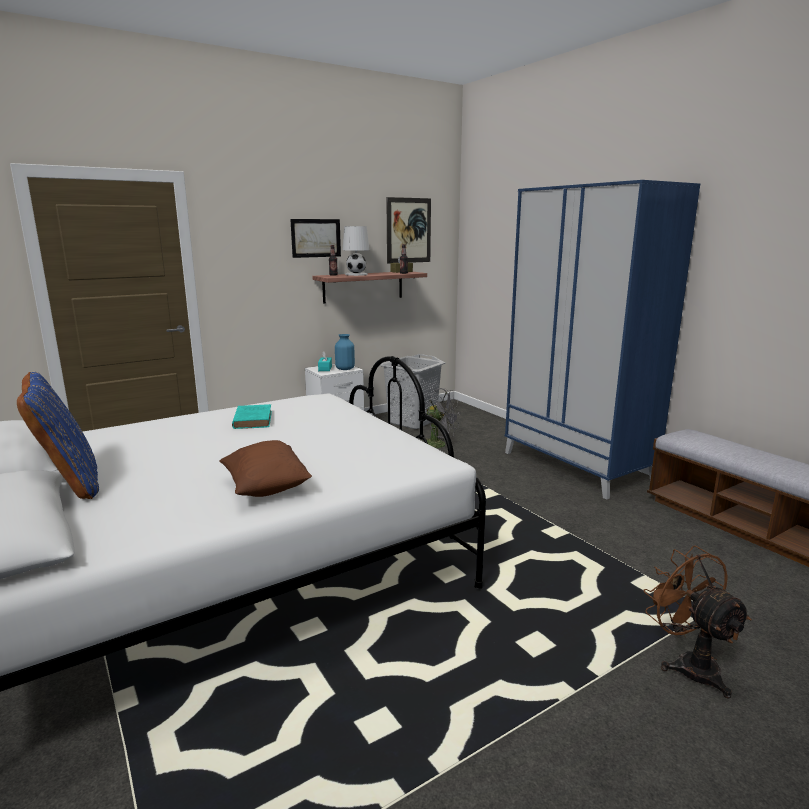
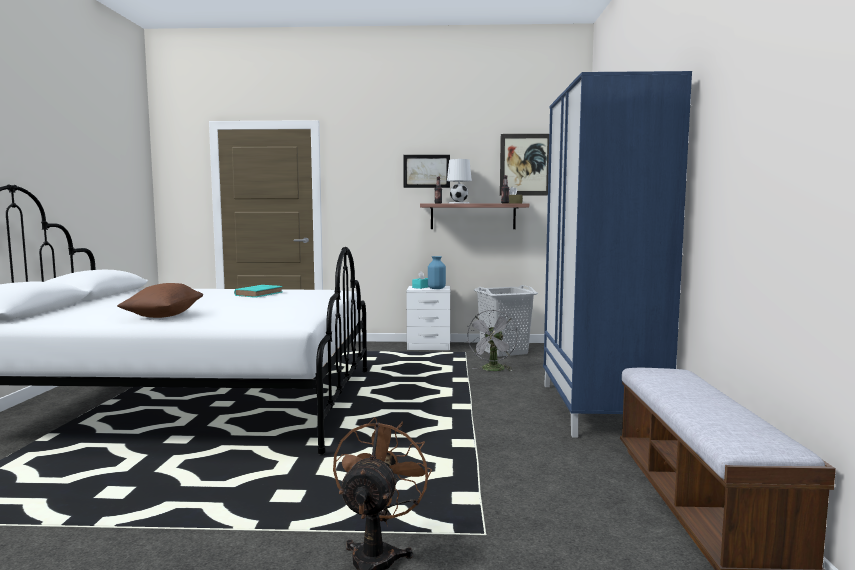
camera: 35 degrees right, 10 degrees down
(69, 483) = (95, 301): blue pillow -> none
(439, 445) = (493, 370): grey fan -> grey fan turned 45 degrees clockwise

